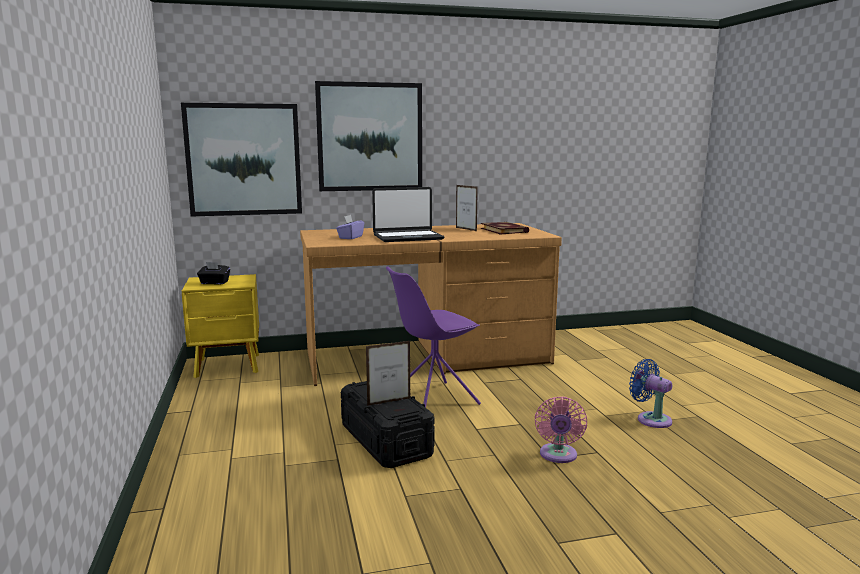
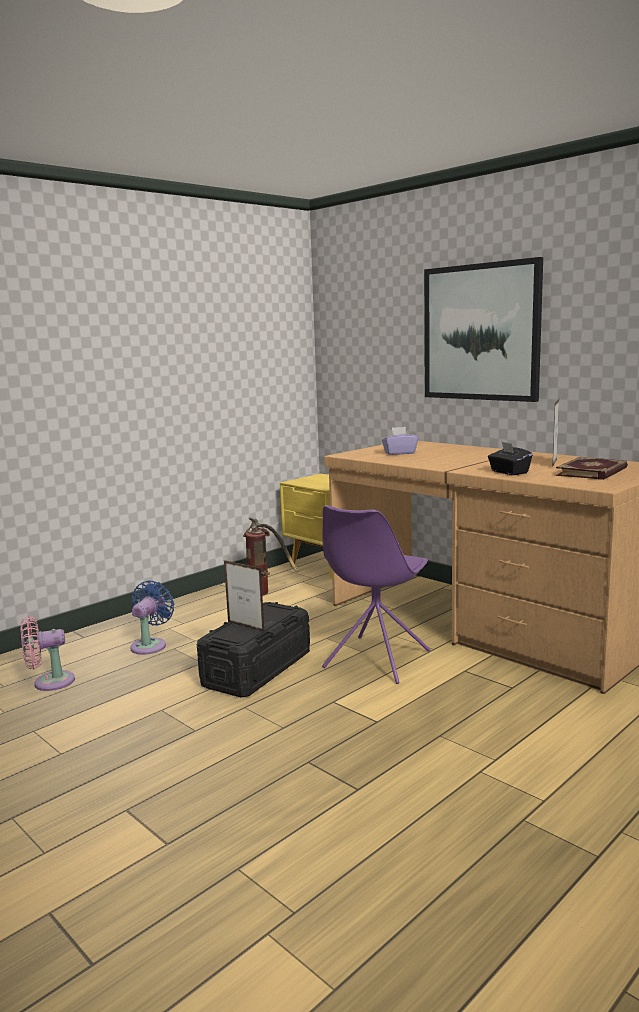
camera: 60 degrees right, 0 degrees up
(214, 283) = (315, 481): black tissue box -> black tissue box (509, 472)
(231, 399) = (266, 591): none -> fire extinguisher
(244, 160) = (366, 360): picture -> none
(408, 237) = (443, 461): laptop -> none
(432, 400) = (375, 660): purple chair -> purple chair turned 90 degrees counterclockwise
(558, 456) = (318, 765): pink fan -> pink fan (49, 682)
(651, 419) = (519, 811): blue fan -> blue fan (150, 645)

